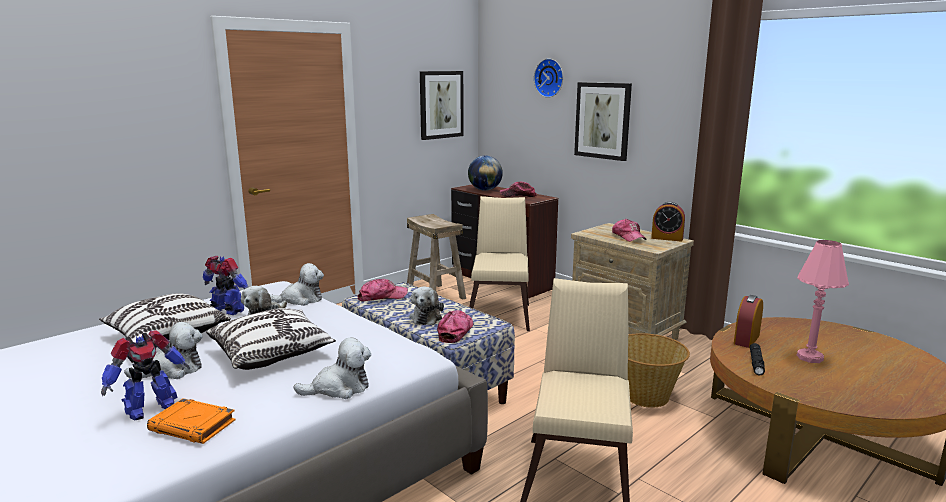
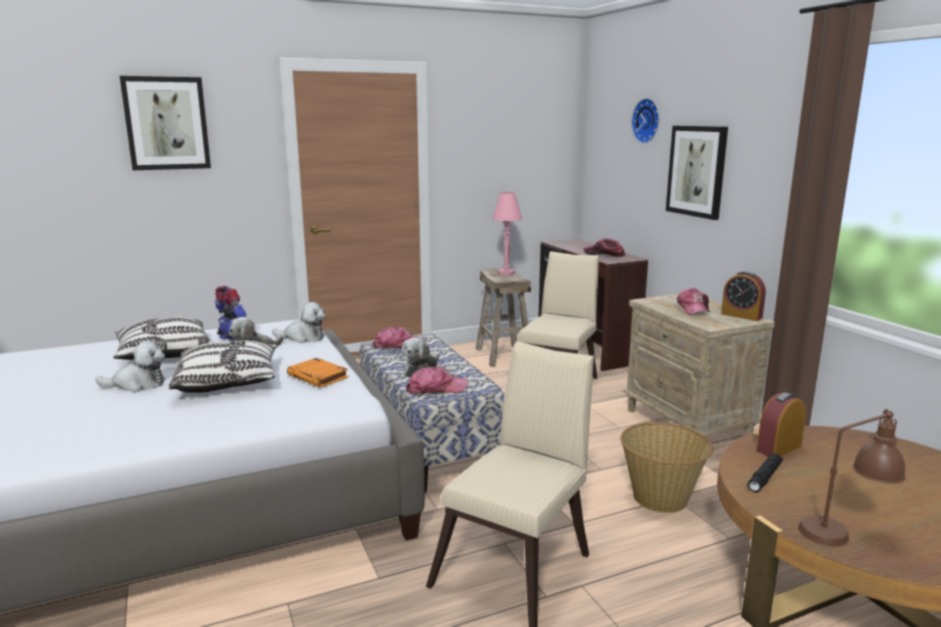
camera: 20 degrees right, 0 degrees up
(150, 409) = (89, 413): toy robot -> none
(193, 426) = (105, 434): orange book -> orange book (318, 377)
(339, 388) = (252, 422): plush toy -> none
(441, 104) = (533, 150): picture -> picture (167, 123)
(455, 331) = (436, 389): cap -> cap turned 45 degrees clockwise
(485, 190) = (574, 246): globe -> none
(809, 357) = (847, 483): pink table lamp -> pink table lamp (506, 273)
(838, 394) = (844, 534): none -> brown table lamp

